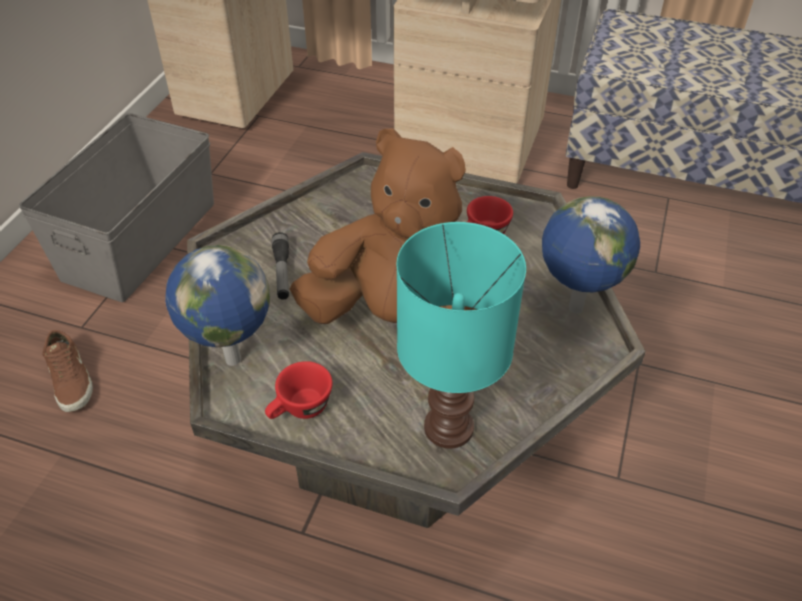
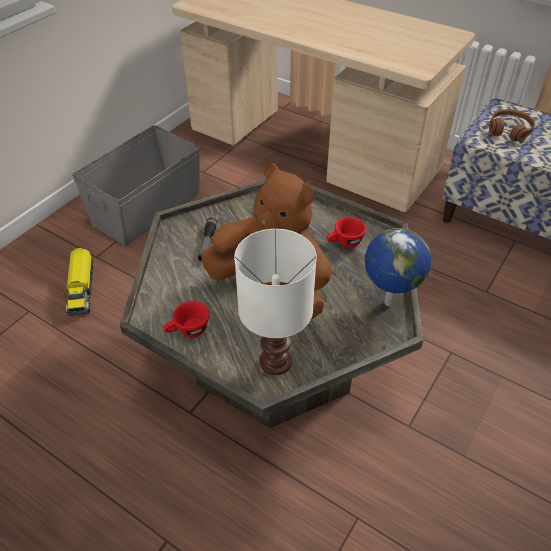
camera: 15 degrees right, 0 degrees up
(72, 379) = (81, 288): brown shoe -> toy truck
(231, 359) = (157, 291): globe -> none
(446, 427) = (274, 361): turquoise table lamp -> white table lamp
(643, 48) = (509, 130): none -> brown headphones

